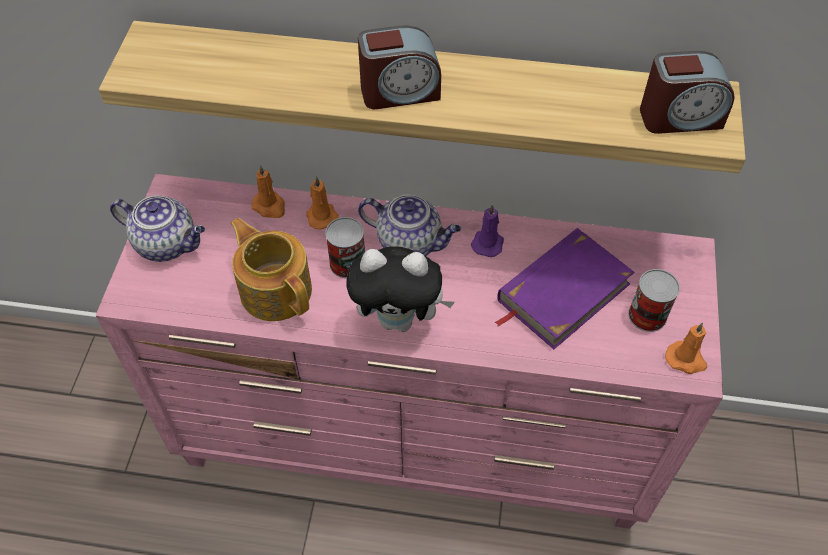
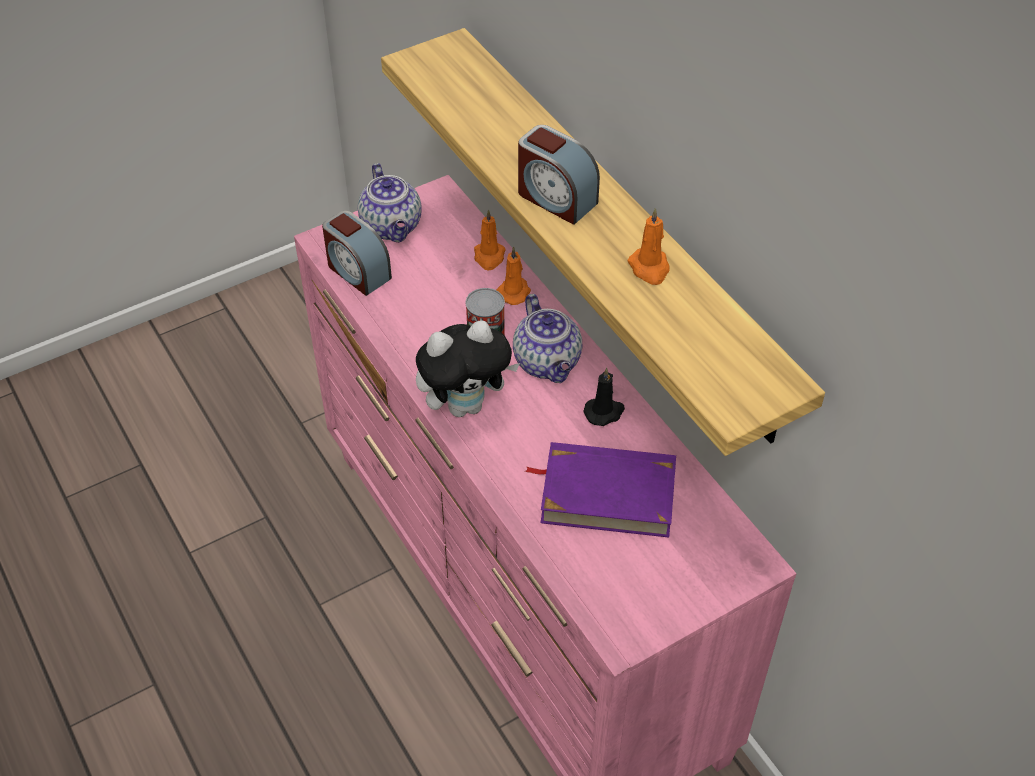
camera: 50 degrees right, 5 degrees down
(276, 289) = (416, 314): teapot -> none
(399, 319) = (466, 405): plush toy -> plush toy turned 75 degrees counterclockwise
(488, 242) = (604, 412): purple candle -> black candle
(647, 315) = (647, 569): can -> none
(680, 117) = (728, 374): alarm clock -> alarm clock (357, 271)
(686, 359) = (627, 625): orange candle -> orange candle (649, 268)

